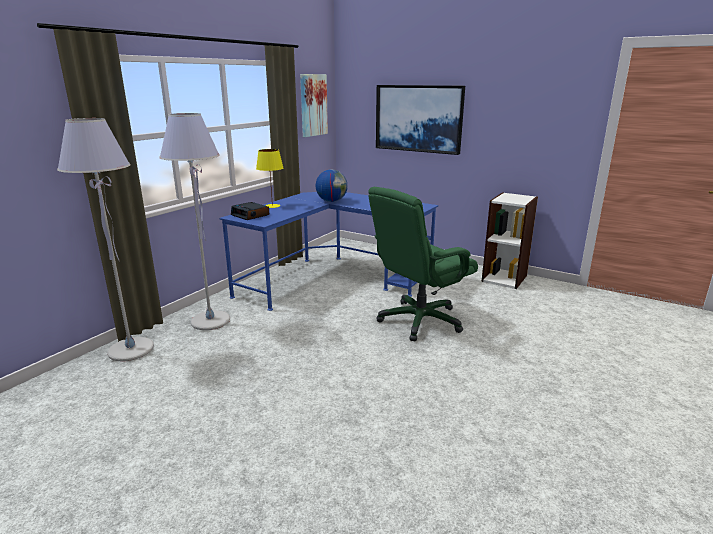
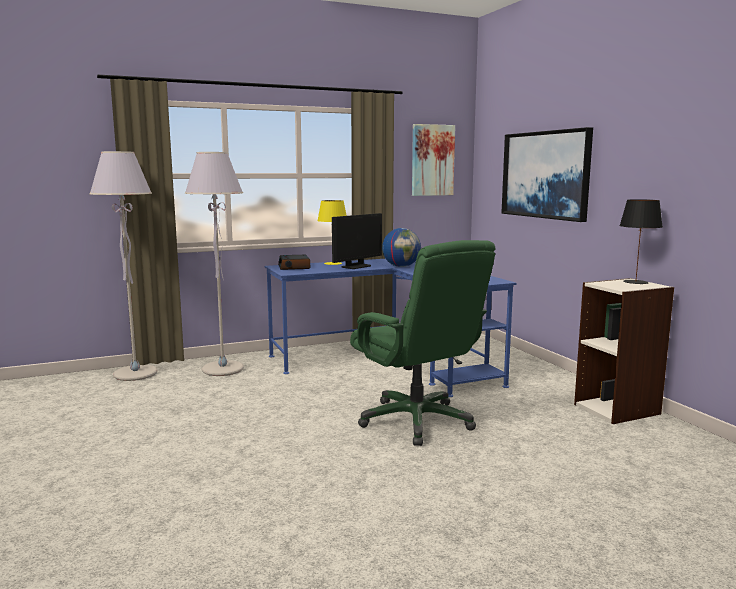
camera: 35 degrees right, 10 degrees down
(299, 206) = (356, 266): none -> monitor
(419, 321) = (417, 421): green office chair -> green office chair turned 120 degrees counterclockwise
(513, 195) = (636, 282): none -> black table lamp

